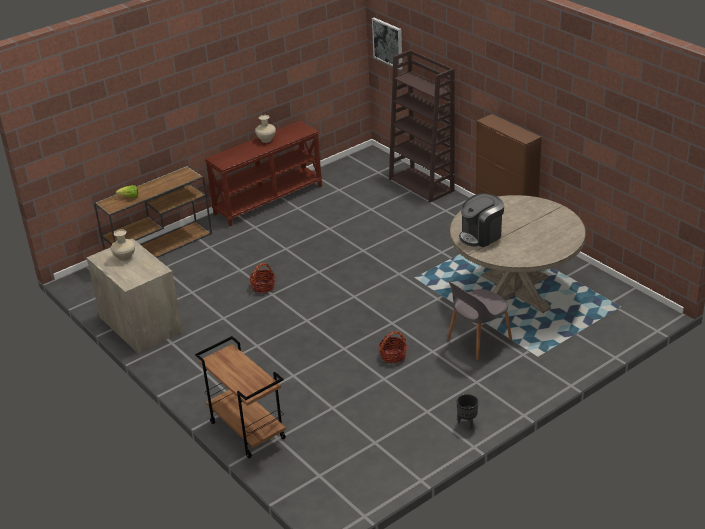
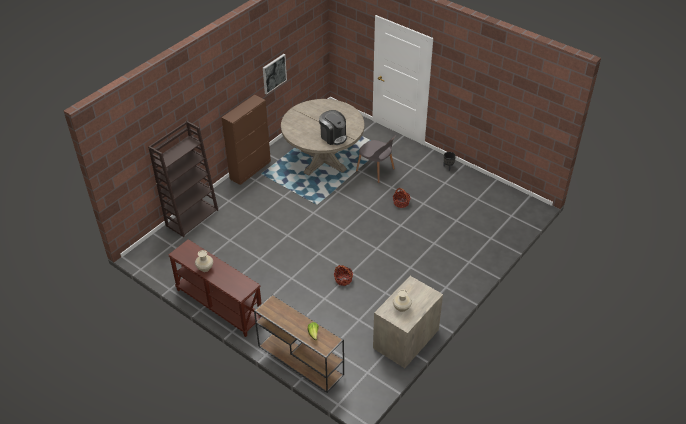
camera: 105 degrees left, 10 degrees up
(246, 430) = (490, 253): brown cart -> none
(388, 43) = (124, 164): picture -> picture (274, 73)

